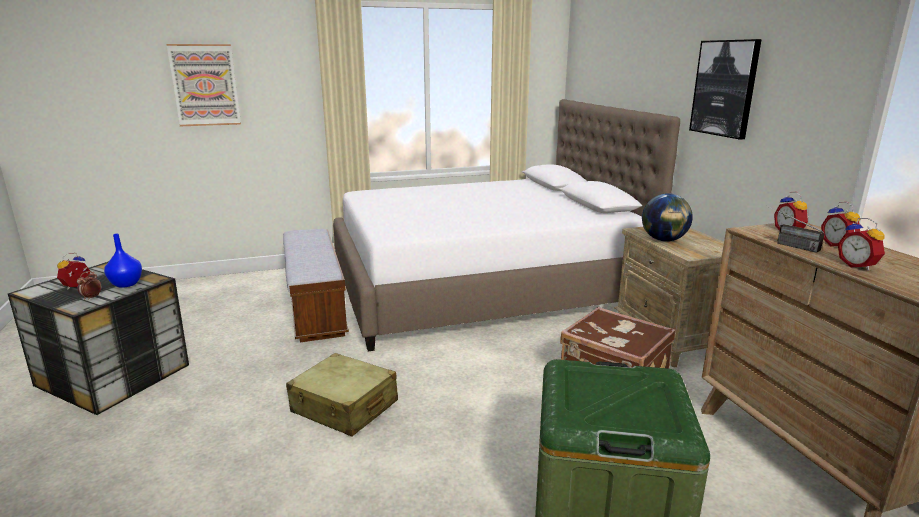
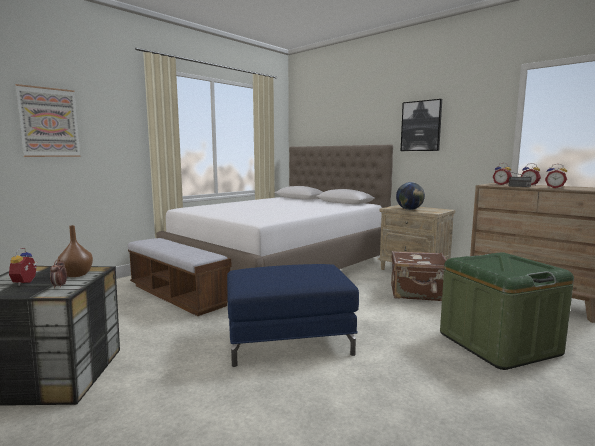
camera: 30 degrees left, 10 degrees down
(125, 284) = (76, 275): blue vase -> brown vase
(344, 407) = (289, 340): beige suitcase -> blue ottoman

